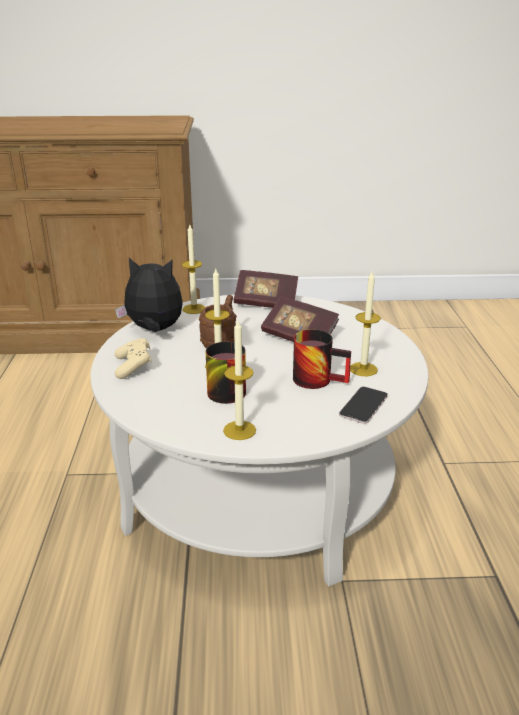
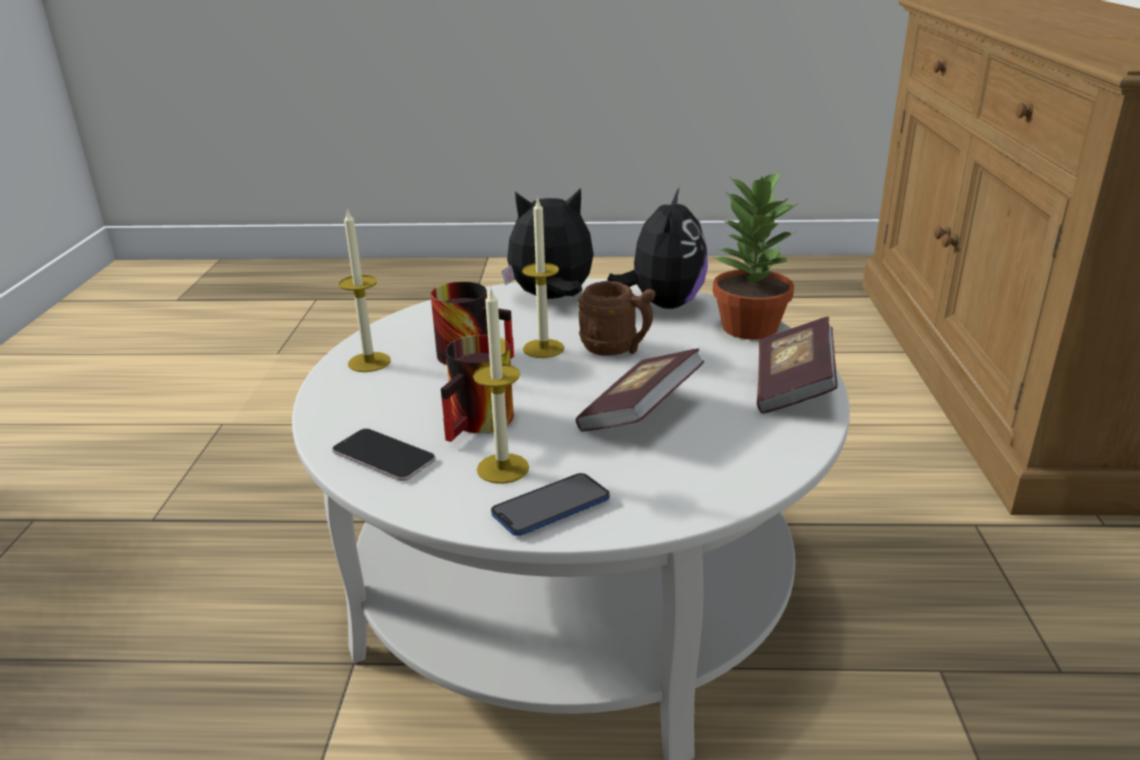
camera: 95 degrees right, 0 degrees up
(133, 367) = (552, 298): beige game controller -> plush toy
(194, 309) = (748, 328): candle -> potted plant
(391, 355) = (551, 507): none -> phone

